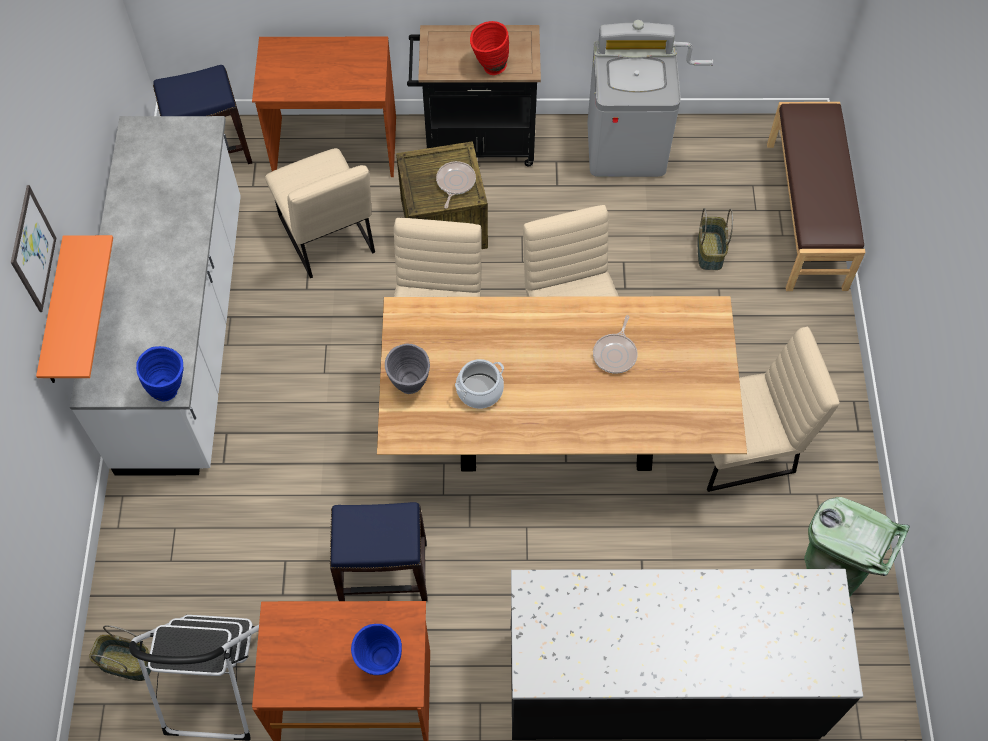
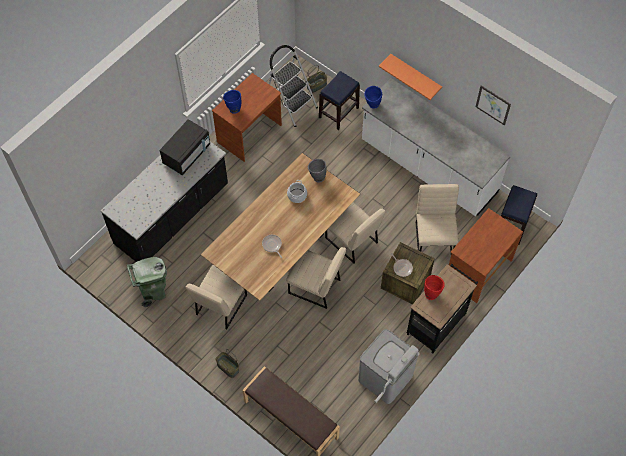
camera: 130 degrees right, 0 degrees up
(33, 249) = (425, 58): picture -> picture (493, 105)
(327, 236) = (434, 238): beige chair -> beige chair turned 75 degrees clockwise
(384, 573) = (281, 167): stool -> stool (338, 113)
(584, 641) = (187, 155): none -> black microwave
(710, 251) = (307, 367): basket -> basket (227, 367)

